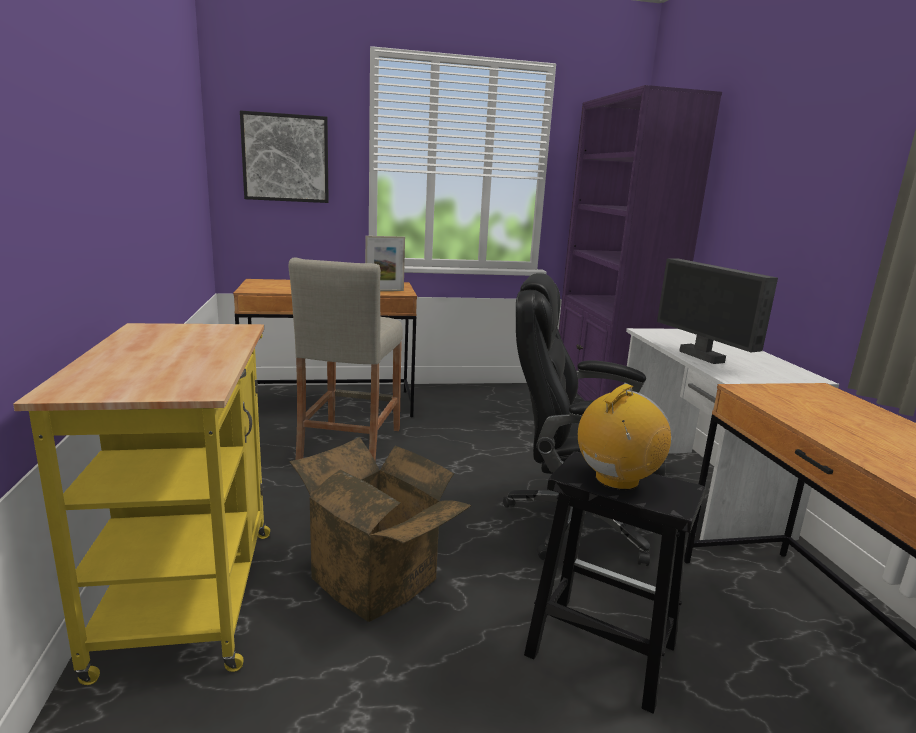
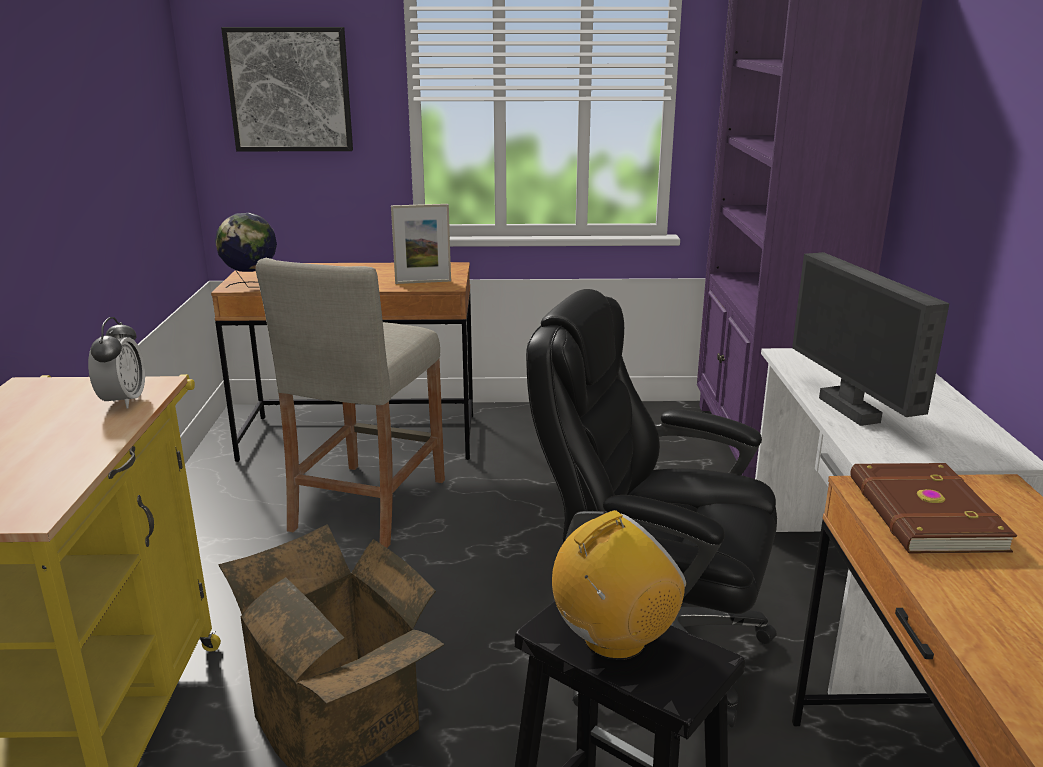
camera: 10 degrees right, 5 degrees up
(226, 335) = (123, 401): none -> alarm clock
(261, 290) = (251, 286): none -> globe
(786, 400) = (922, 514): none -> brown book

